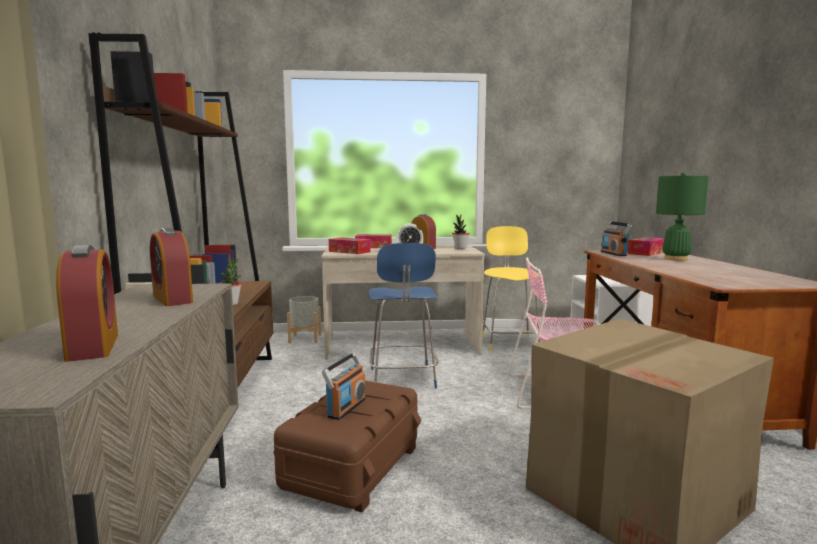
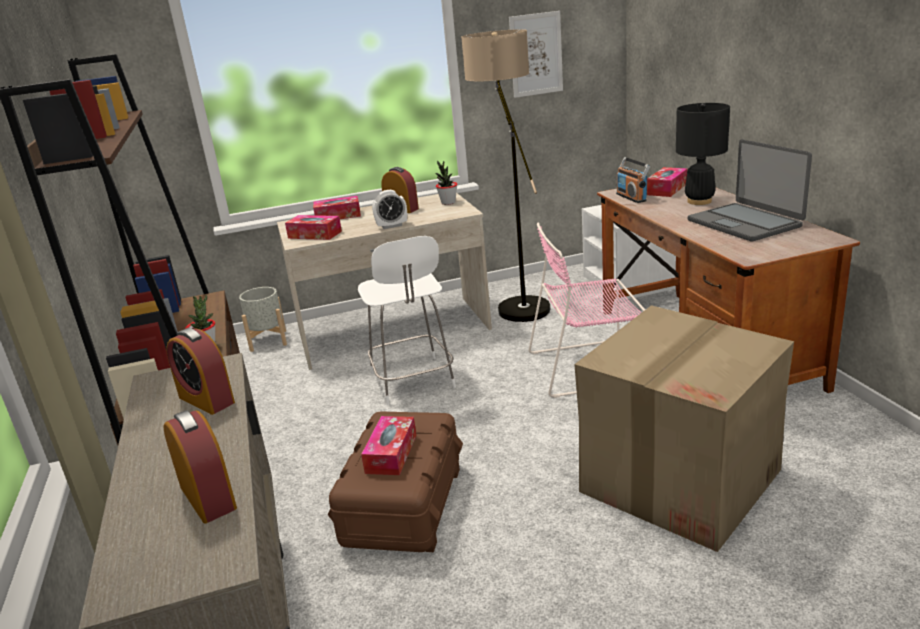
camera: 10 degrees left, 15 degrees up
(346, 408) = (391, 454): radio -> tissue box
(402, 379) = (413, 382): blue stool -> white stool
(509, 342) = (518, 302): yellow stool -> floor lamp
(547, 153) = (536, 54): none -> picture
(676, 259) = (699, 201): green table lamp -> black table lamp
(719, 270) = (745, 223): none -> laptop

